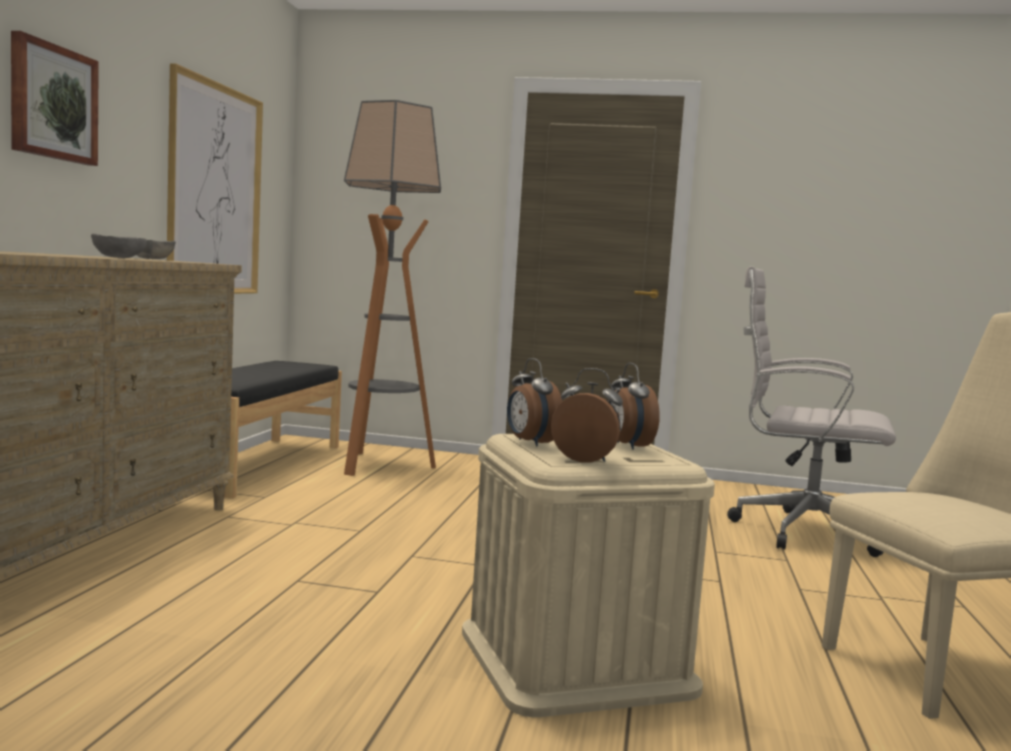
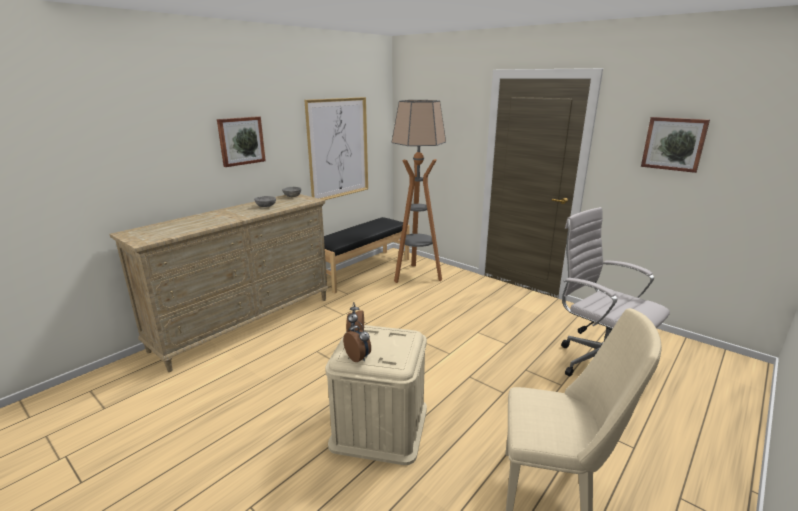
camera: 30 degrees right, 15 degrees up
(627, 446) = (397, 346): alarm clock -> none
(814, 192) = (674, 144): none -> picture

